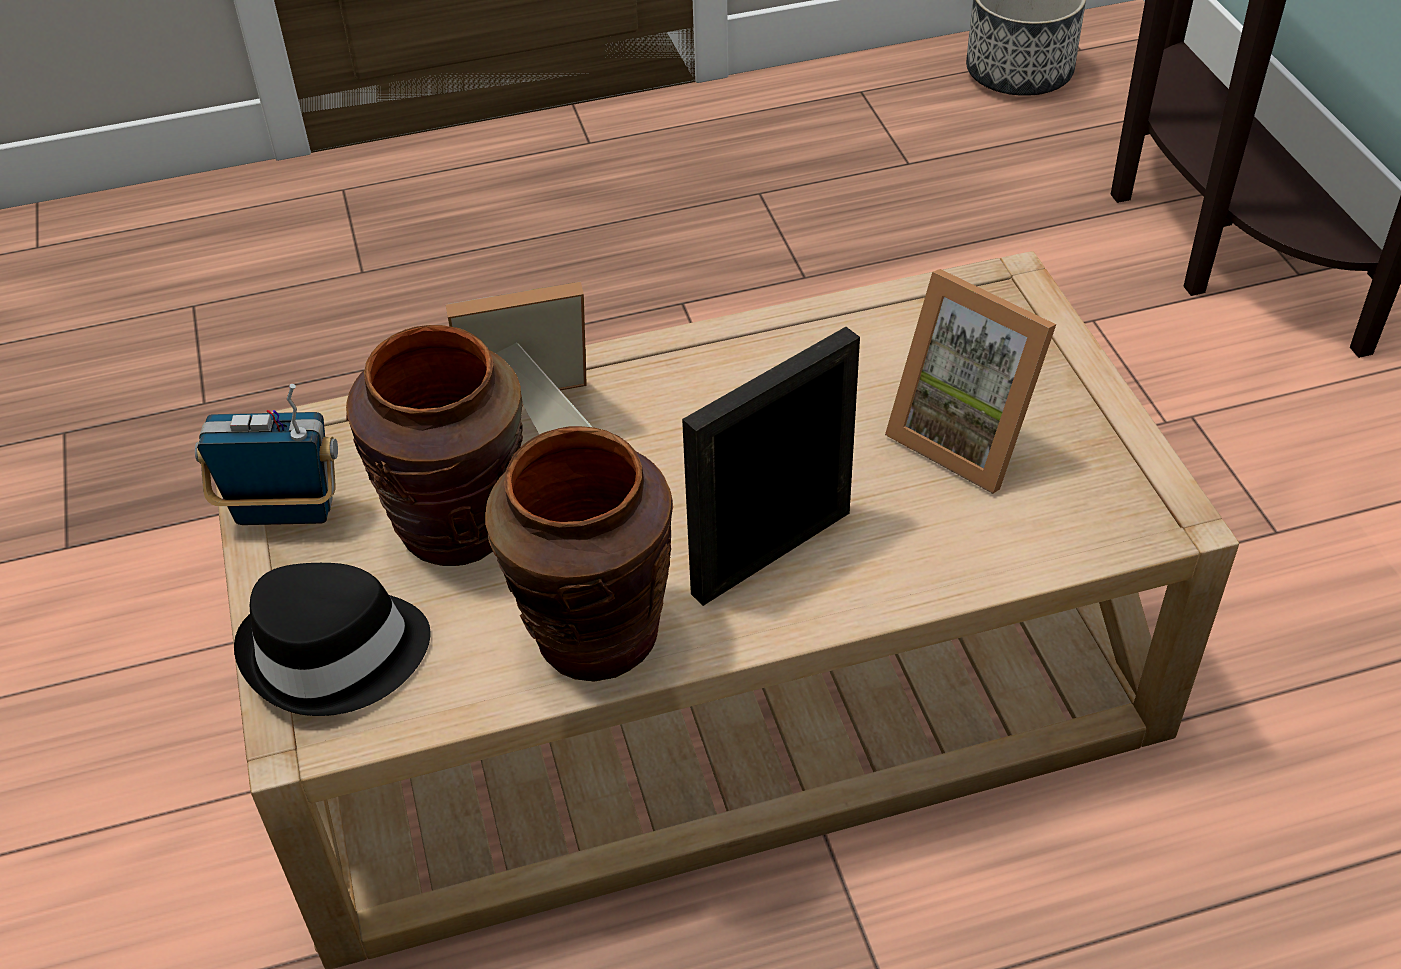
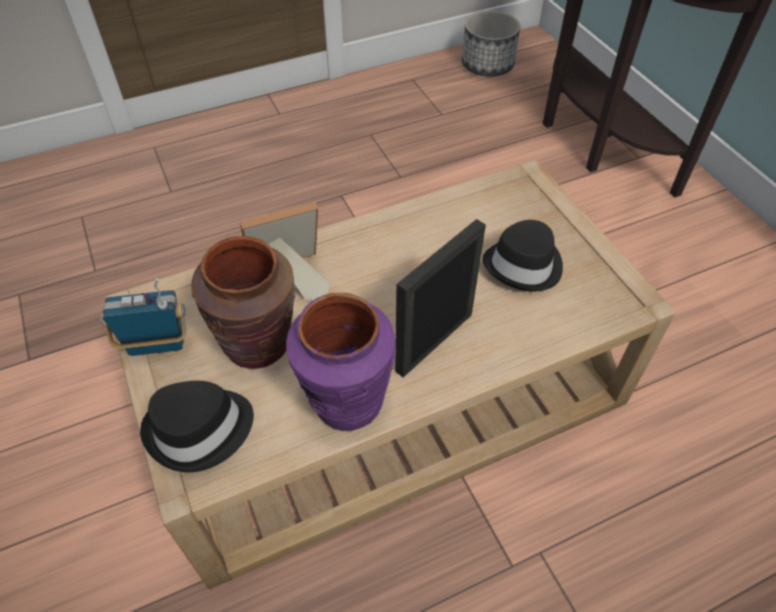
camera: 10 degrees left, 5 degrees up
(595, 635) = (347, 402): brown vase -> purple vase
(968, 436) = (524, 265): picture frame -> black hat

